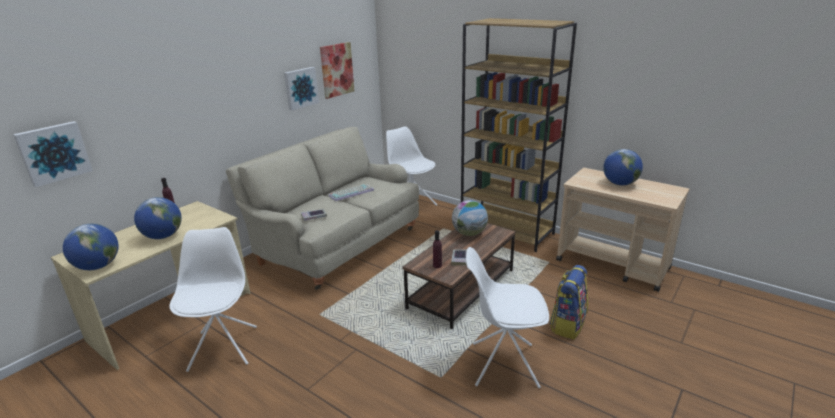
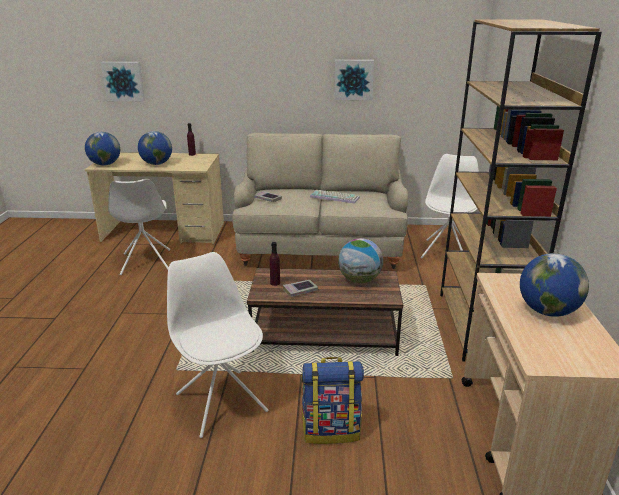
camera: 55 degrees right, 0 degrees up
(224, 347) = (145, 262): white chair -> white chair turned 120 degrees clockwise
(337, 70) = (410, 69): picture -> none

